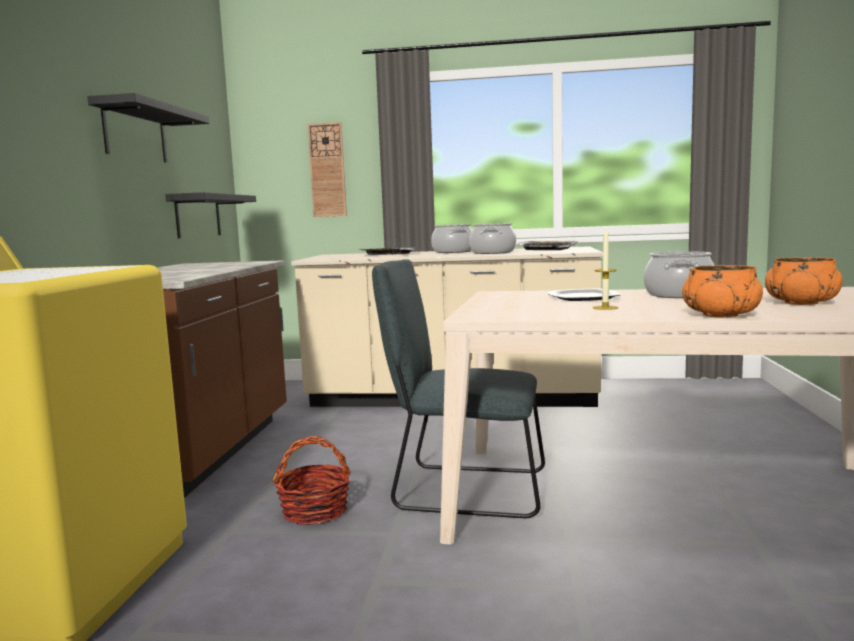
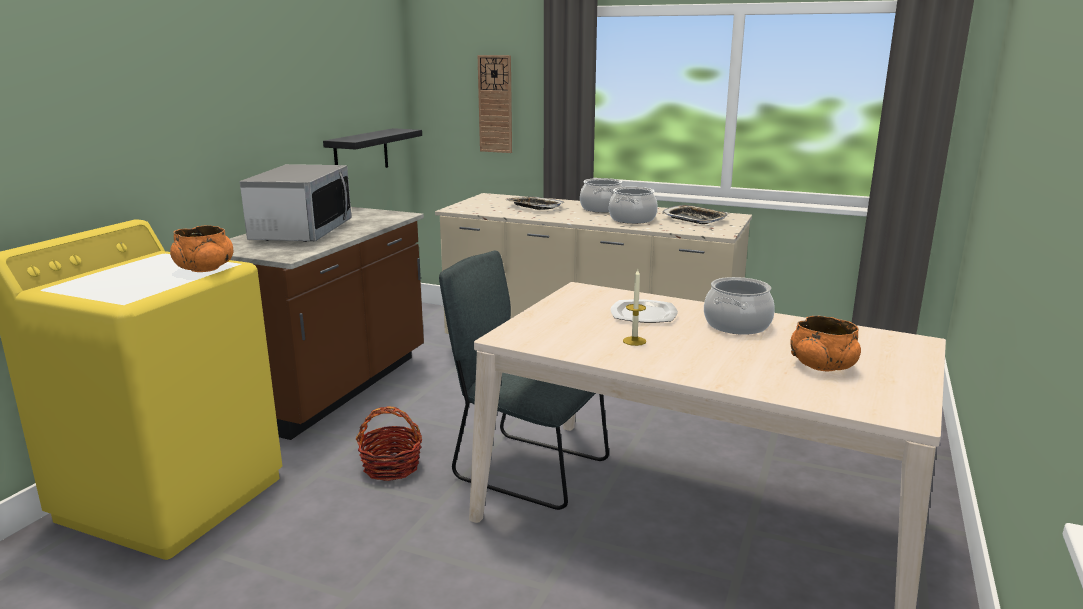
camera: 15 degrees right, 10 degrees up
(135, 133) = (290, 90): black shelf -> none
(166, 271) = (302, 232): none -> microwave
(721, 315) = (712, 376): orange bowl -> orange bowl (205, 269)

